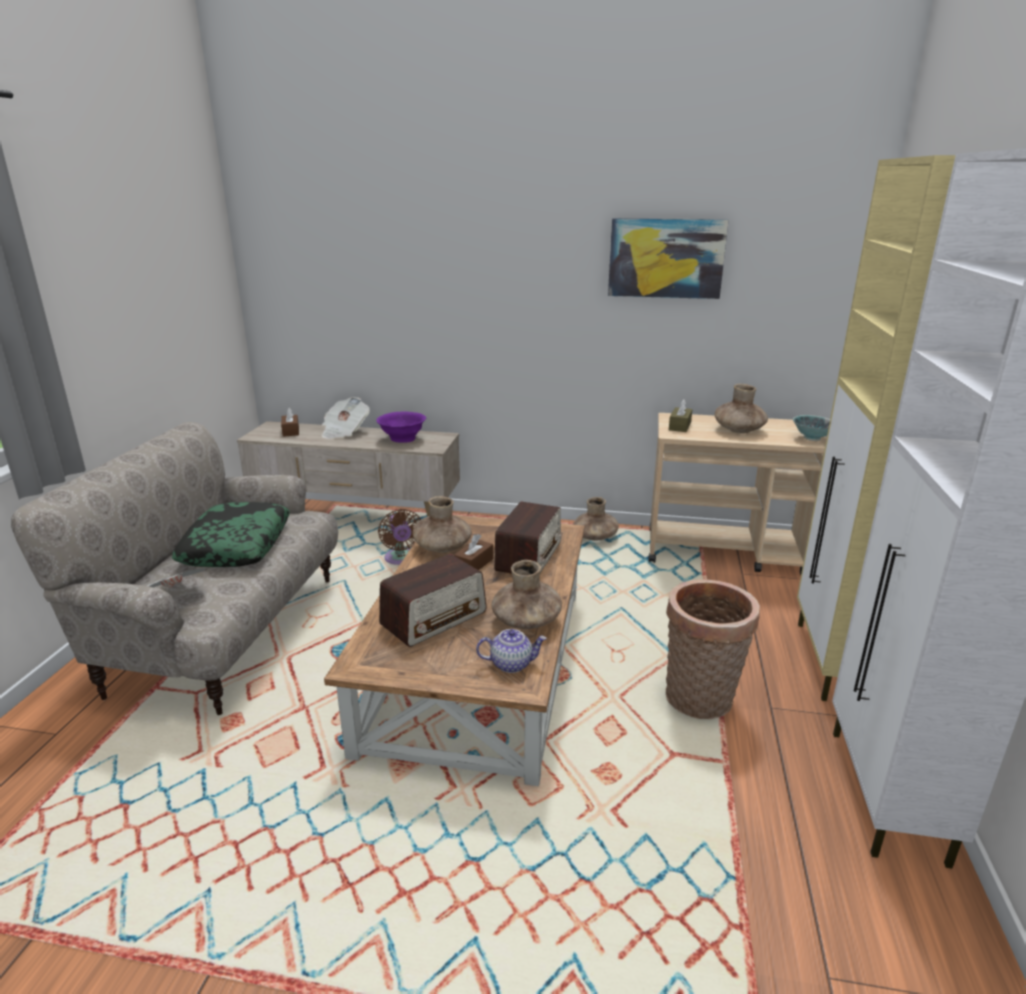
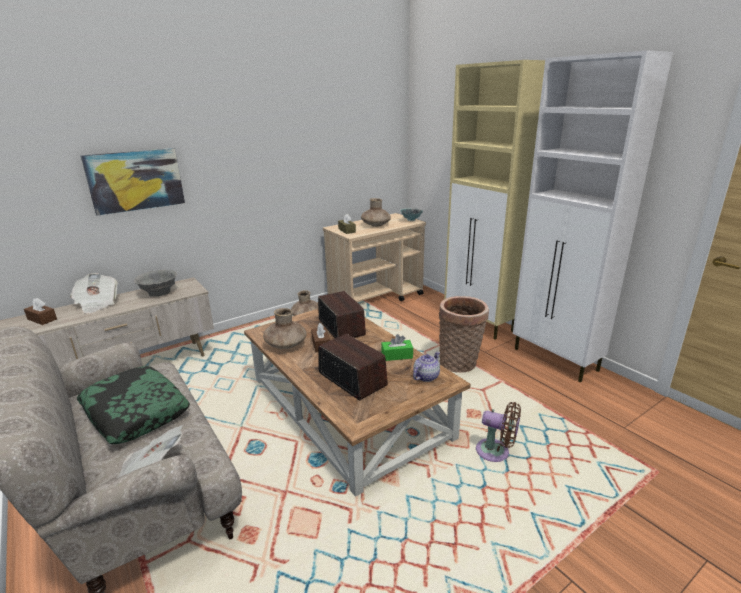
camera: 45 degrees left, 0 degrees up
(401, 559) = (206, 380): brown fan -> brown fan (496, 452)
(402, 439) = (159, 293): purple bowl -> grey bowl
(434, 618) = (352, 379): radio -> radio turned 45 degrees counterclockwise
(526, 621) = (397, 355): brown vase -> green tissue box
(666, 258) = (310, 130): picture -> picture (135, 180)

